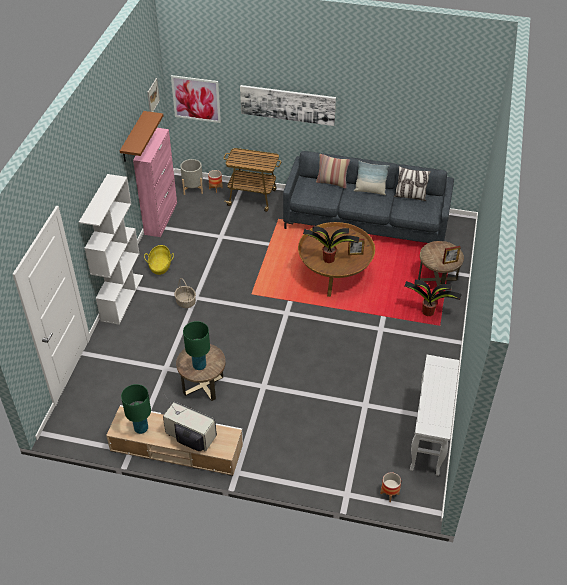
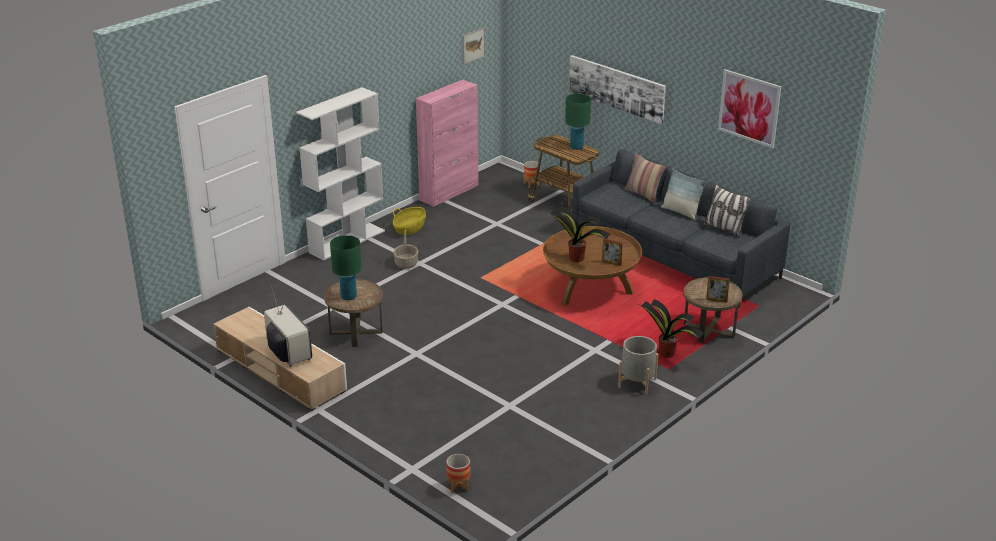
camera: 30 degrees right, 15 degrees down
(133, 137) = (422, 73): brown shelf -> none
(141, 428) = (249, 330): green table lamp -> green table lamp (576, 147)
(193, 188) = (507, 178): grey planter -> grey planter (637, 383)
(196, 99) = (528, 67): picture -> picture (749, 108)
(429, 438) = (553, 458): white console table -> none

